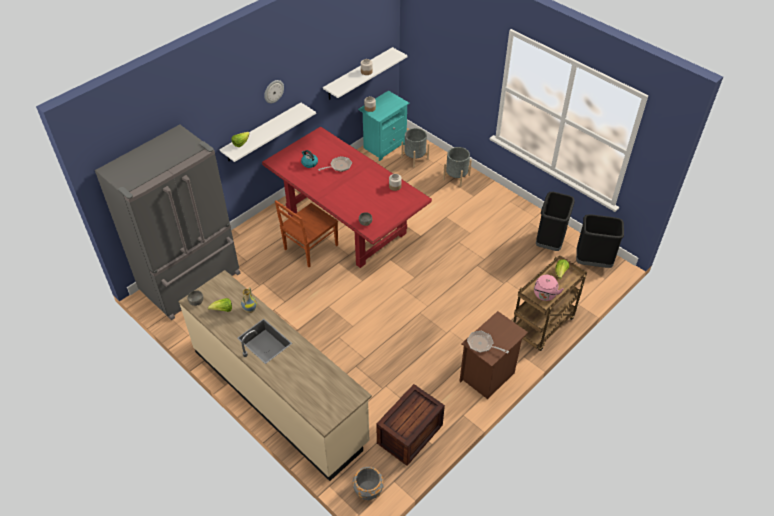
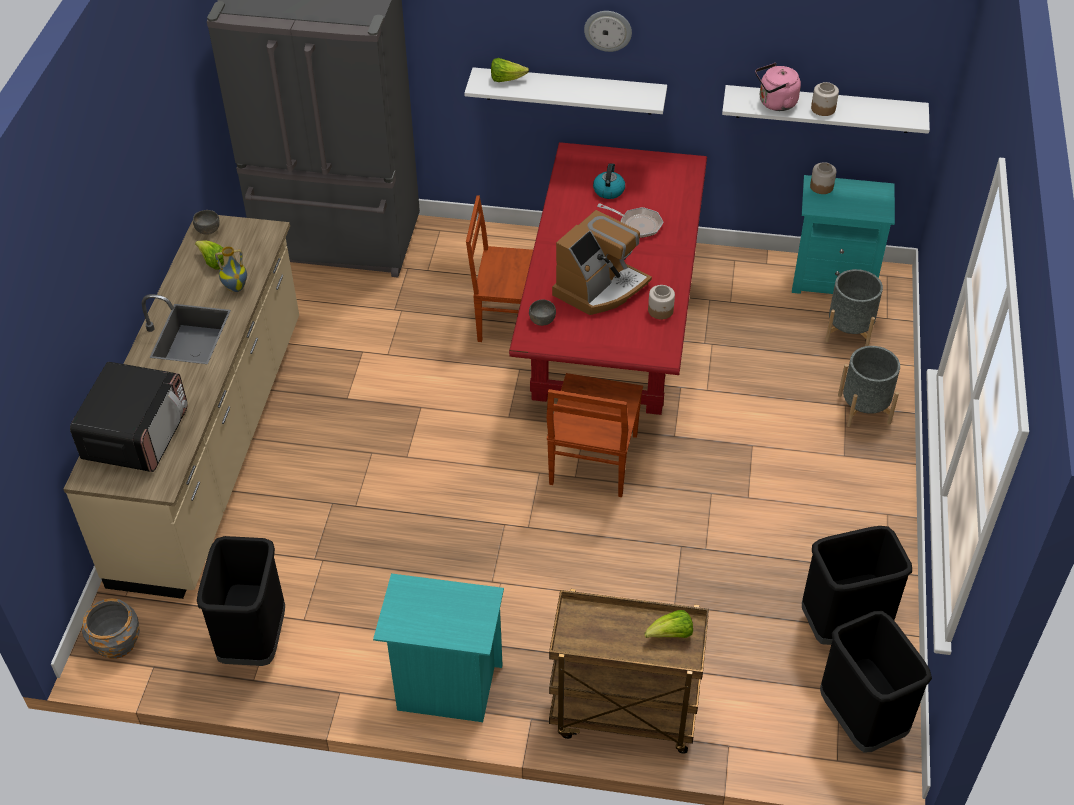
camera: 55 degrees right, 0 degrees up
(314, 391) = (137, 434): none -> microwave
(364, 196) = (600, 288): none -> coffee machine
(410, 433) = (254, 640): crate -> black trash can
(411, 267) = (592, 461): none -> brown chair
(482, 344) = (409, 603): frying pan -> none
(488, 376) = (445, 687): brown nightstand -> turquoise nightstand
(544, 295) = (593, 636): pink kettle -> pink kettle (775, 103)

